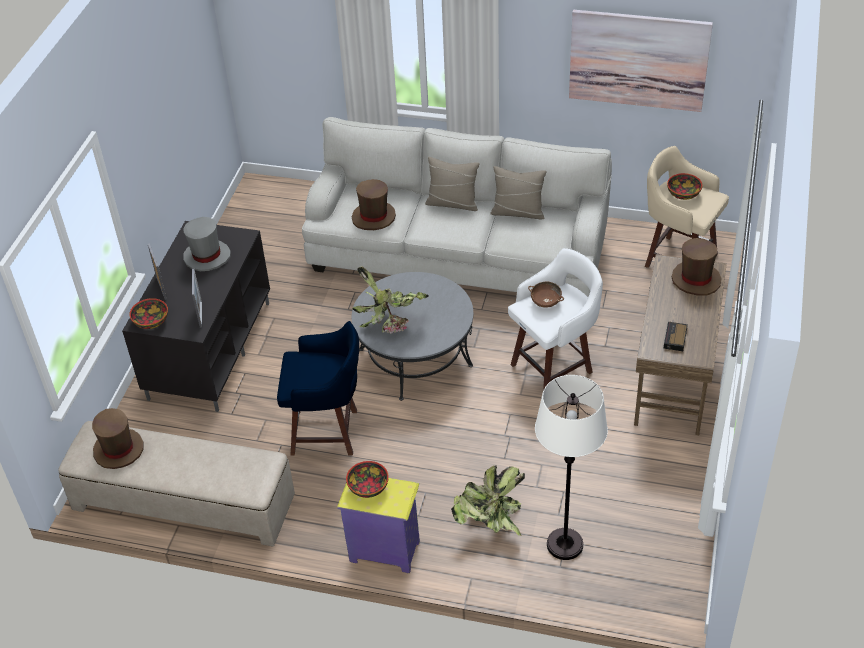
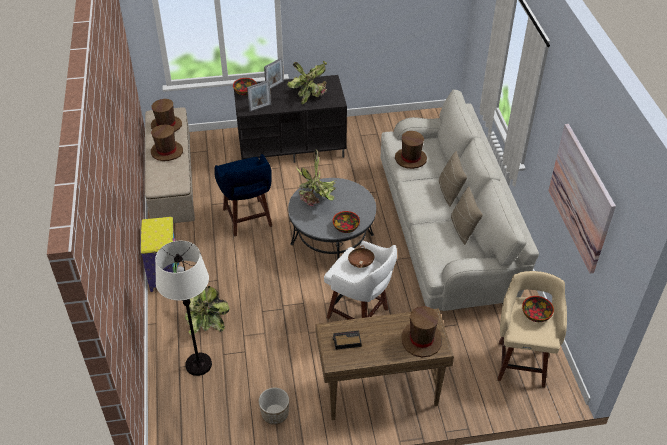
camera: 65 degrees right, 0 degrees up
(182, 461) = (166, 152): none -> brown hat
(207, 257) = (310, 93): grey hat -> potted plant
(369, 487) = (160, 227): bowl -> bowl (346, 227)
(671, 485) = (275, 414): none -> planter

